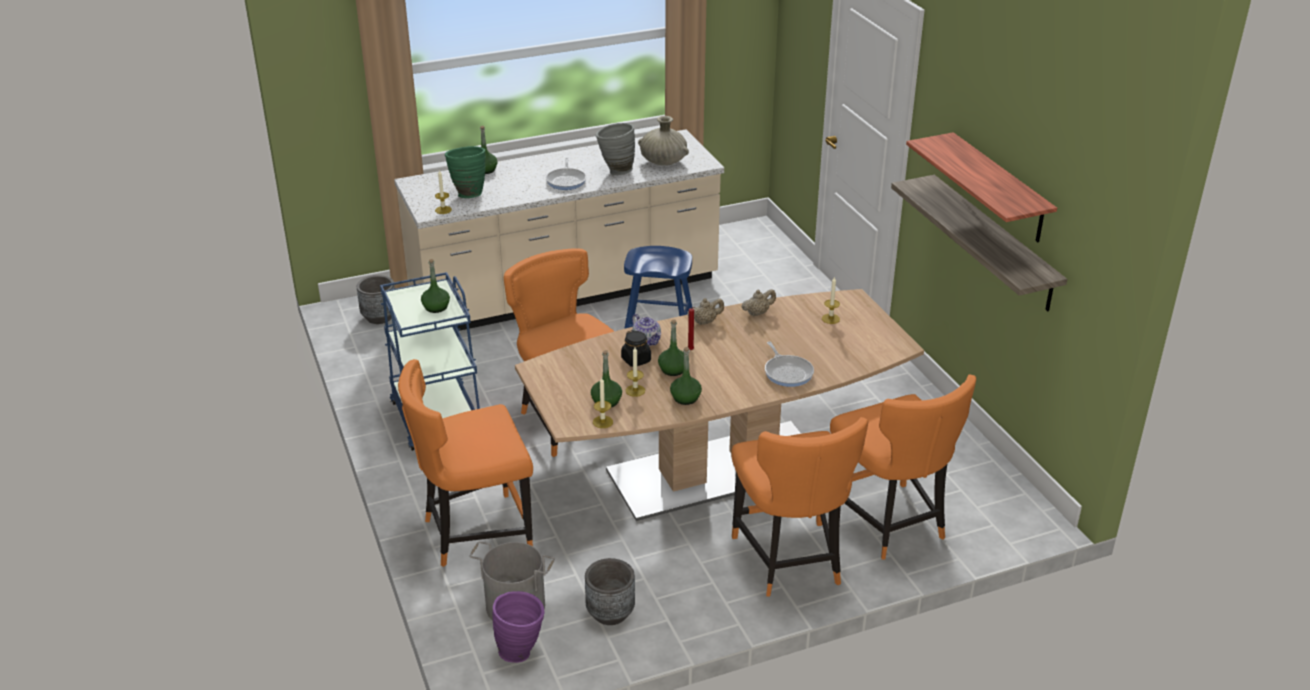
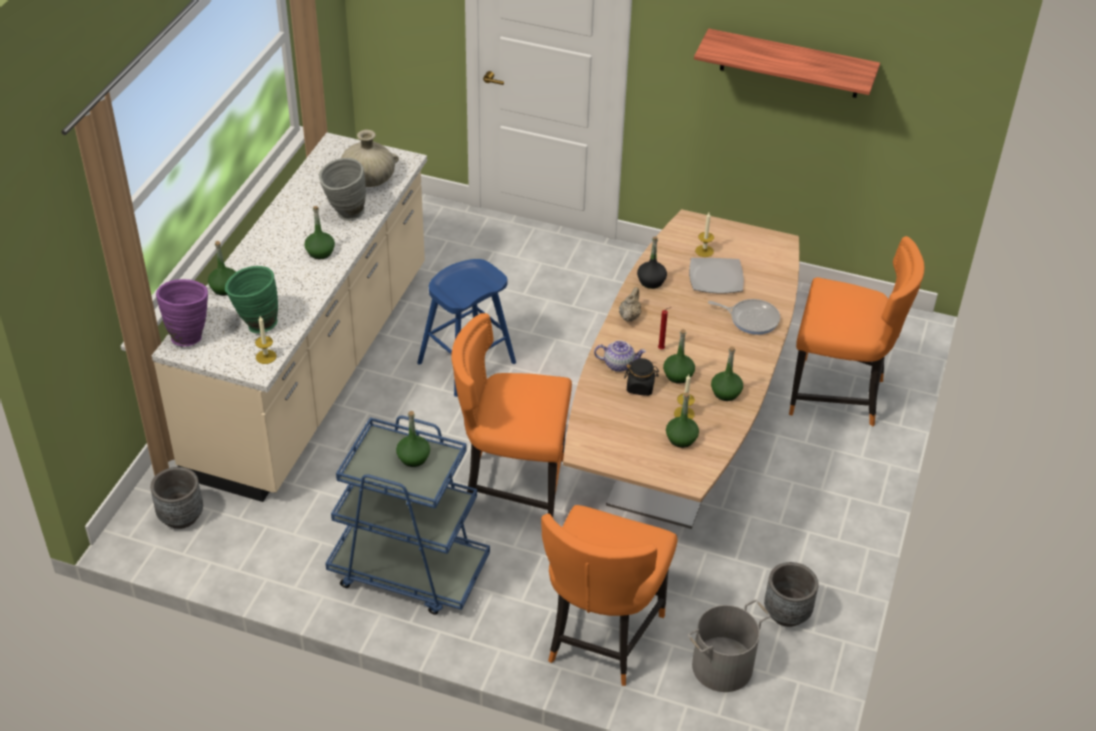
camera: 50 degrees left, 10 degrees up
(521, 651) = (780, 694): purple vase -> purple vase (189, 334)
(566, 180) = (320, 252): frying pan -> green bottle
(602, 422) = (708, 458): candle -> none
(758, 313) = (651, 281): beige teapot -> black bottle
(789, 561) = (826, 474): orange chair -> none
(808, 337) = (716, 278): none -> plate
(993, 242) = (786, 113): shelf -> none

